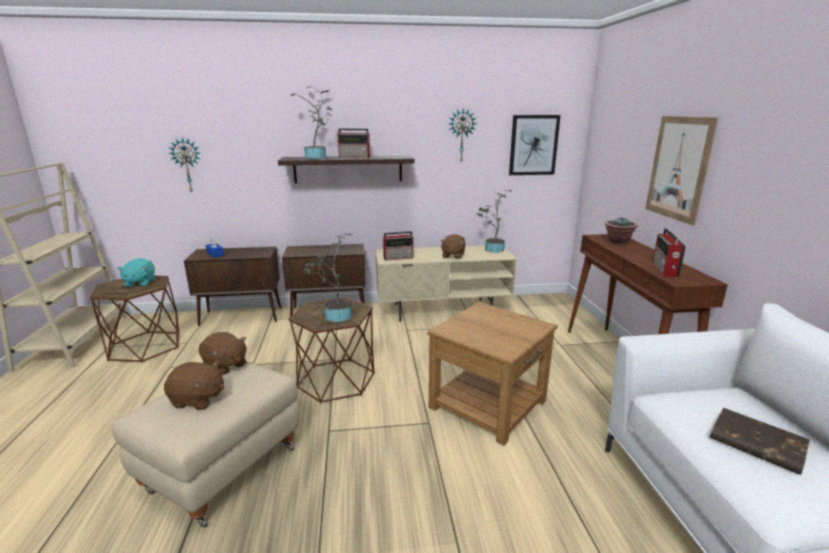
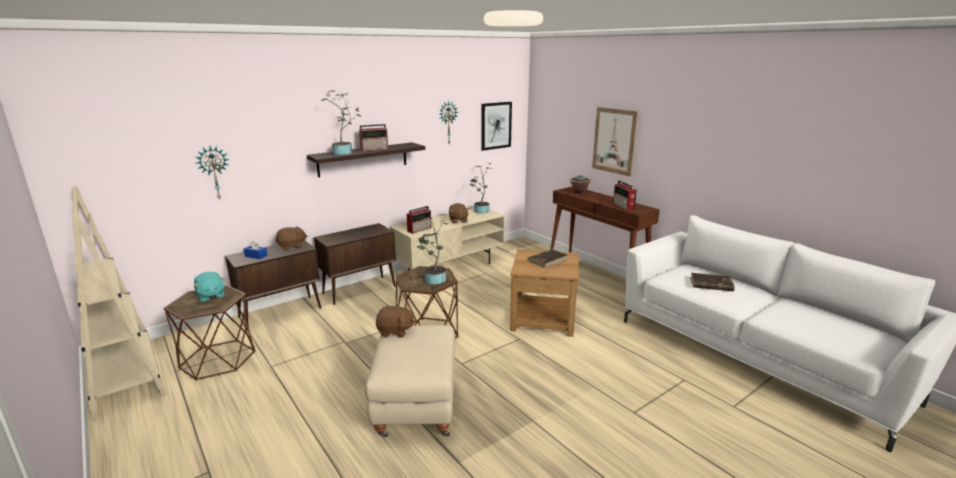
camera: 30 degrees left, 0 degrees up
(198, 399) = (412, 353): brown plush toy -> brown plush toy (292, 246)
(499, 325) = (548, 260): none -> brown book

